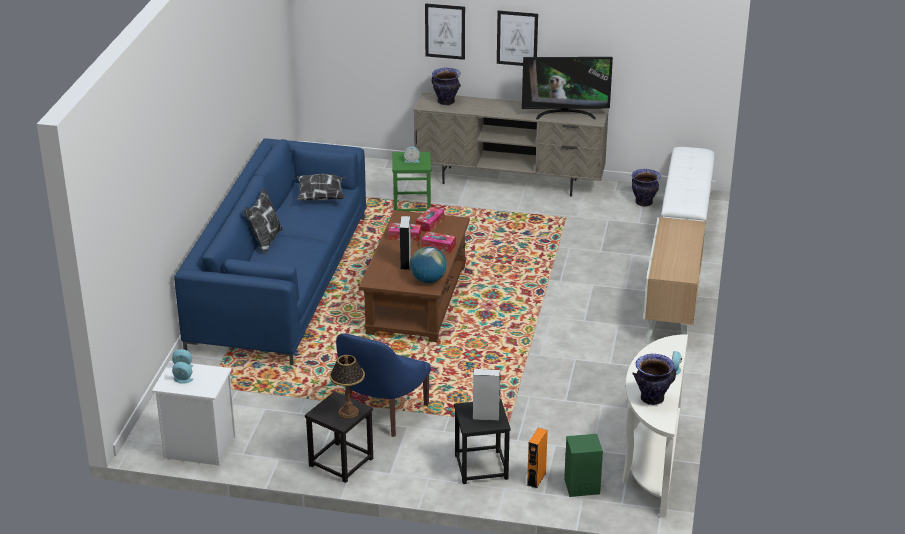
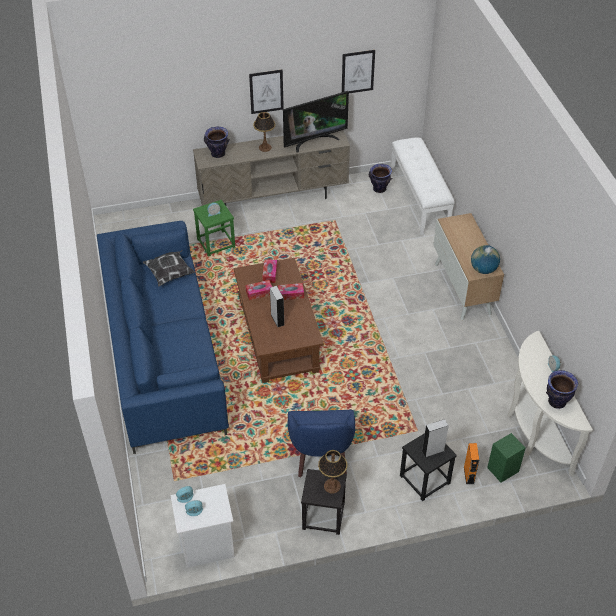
camera: 25 degrees left, 15 degrees up
(265, 242) = (155, 335): pillow -> none
(428, 280) = (305, 331): globe -> globe (483, 269)
(445, 31) = (206, 99): picture -> picture (358, 72)
(503, 108) = (265, 147): none -> table lamp

